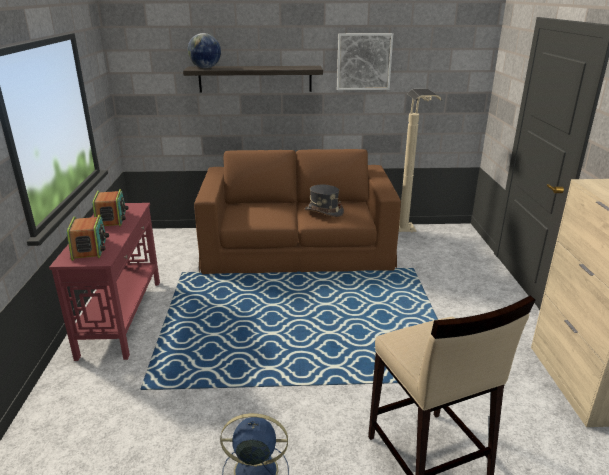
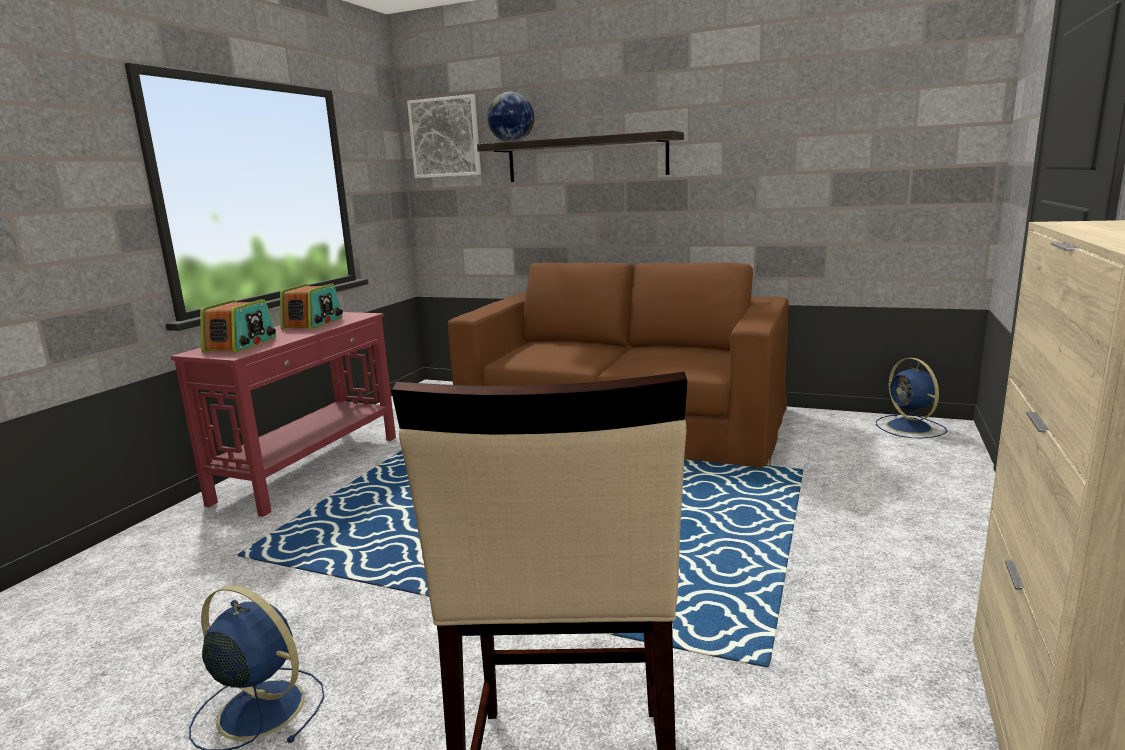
camera: 25 degrees right, 10 degrees down
(323, 211) = (653, 355): grey hat -> none
(364, 61) = (754, 121): picture -> picture (445, 137)
(407, 236) = (828, 425): beige floor lamp -> none
(446, 232) = (910, 427): none -> blue fan

